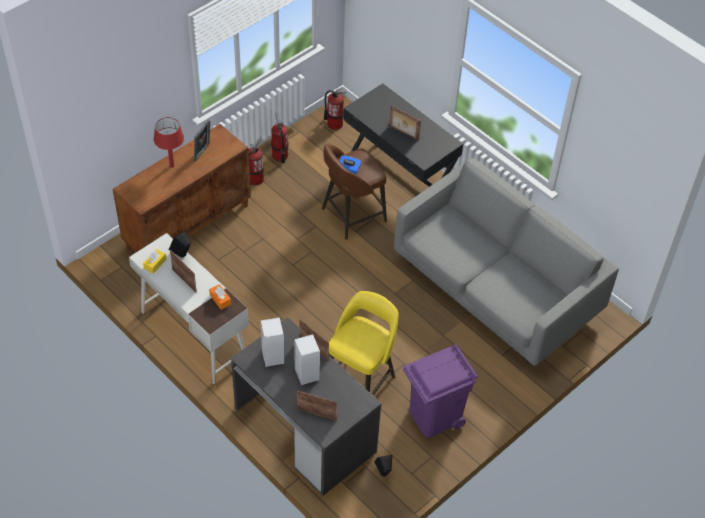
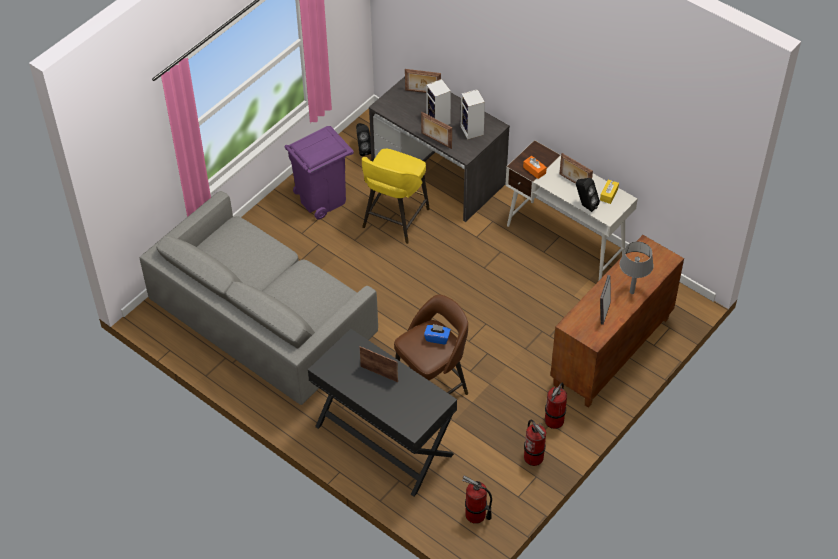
camera: 175 degrees right, 0 degrees up
(172, 165) = (632, 292): red table lamp -> grey table lamp

